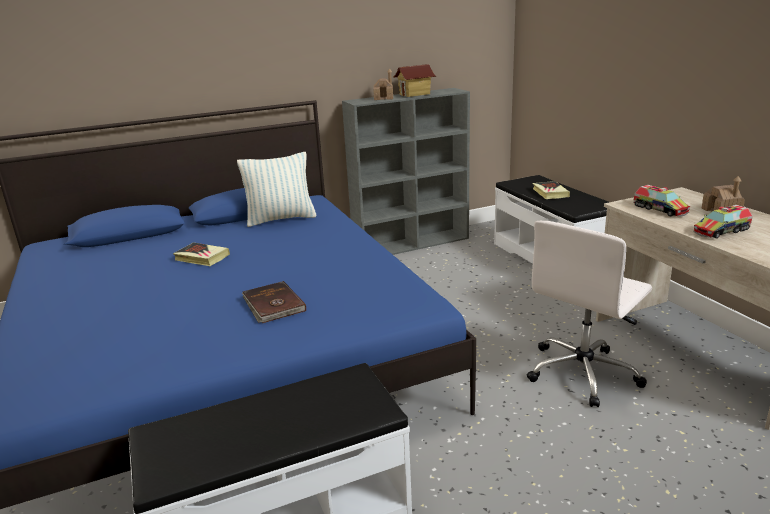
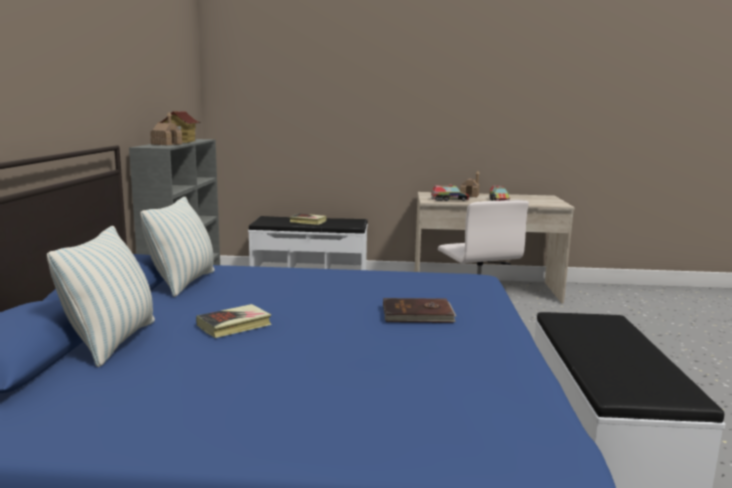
camera: 65 degrees left, 10 degrees down
(157, 241) = (112, 342): none -> pillow

